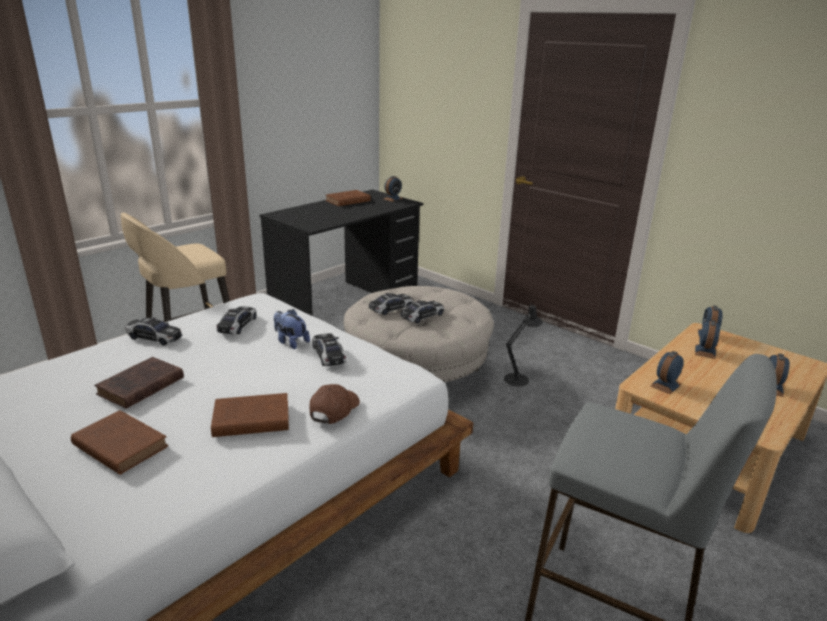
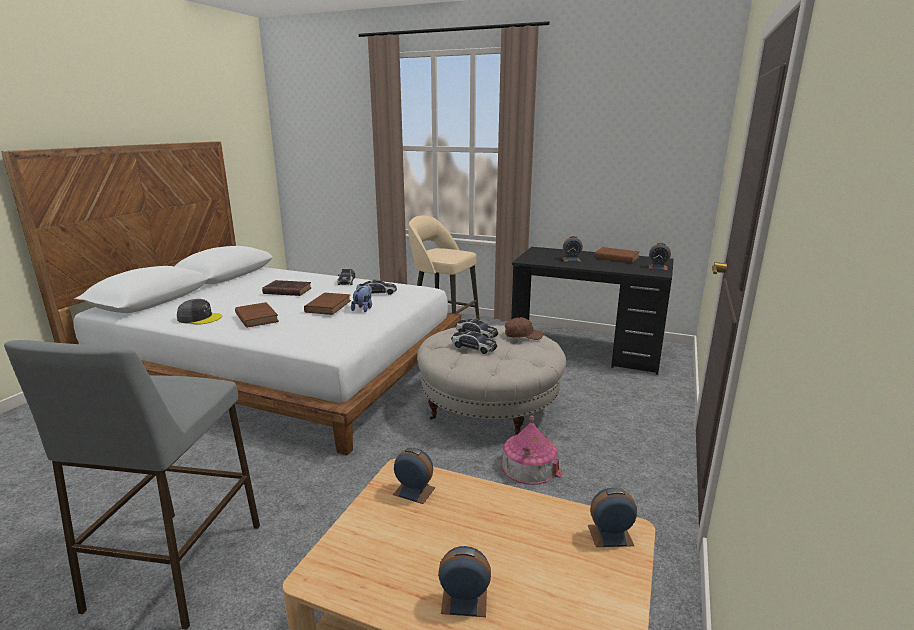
camera: 70 degrees right, 5 degrees down
(119, 445) = (229, 301): brown book -> brown book (329, 306)
(182, 479) = (199, 318): none -> grey cap
(329, 355) = (344, 319): toy car -> none
(334, 410) = (271, 333): brown cap -> brown cap (522, 335)
(518, 378) = (529, 466): black table lamp -> toy house
(705, 351) = (544, 530): alarm clock -> alarm clock (571, 259)

